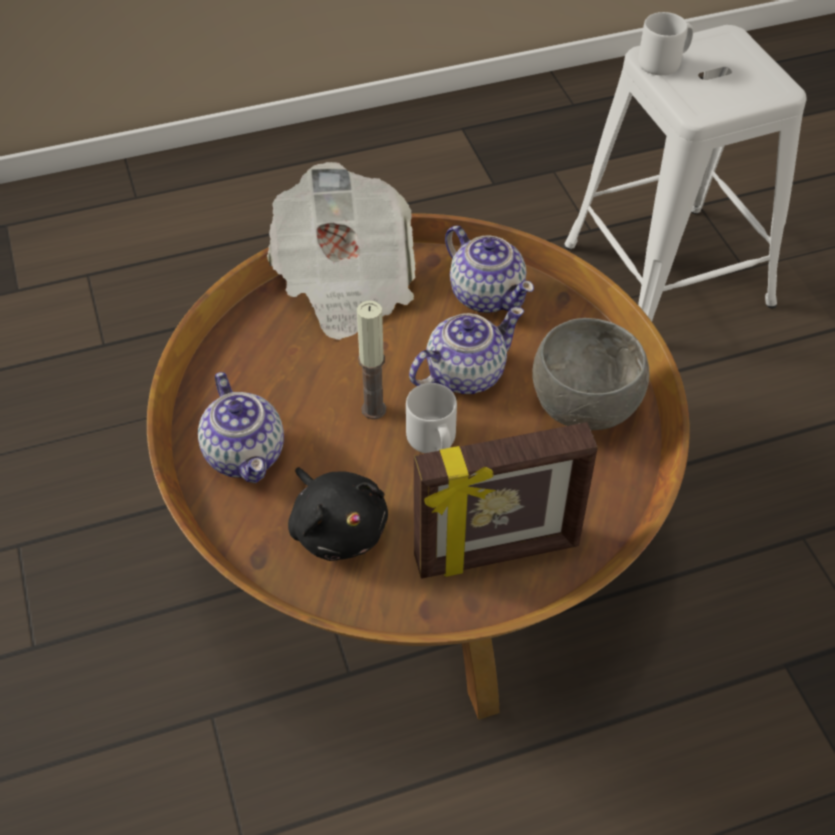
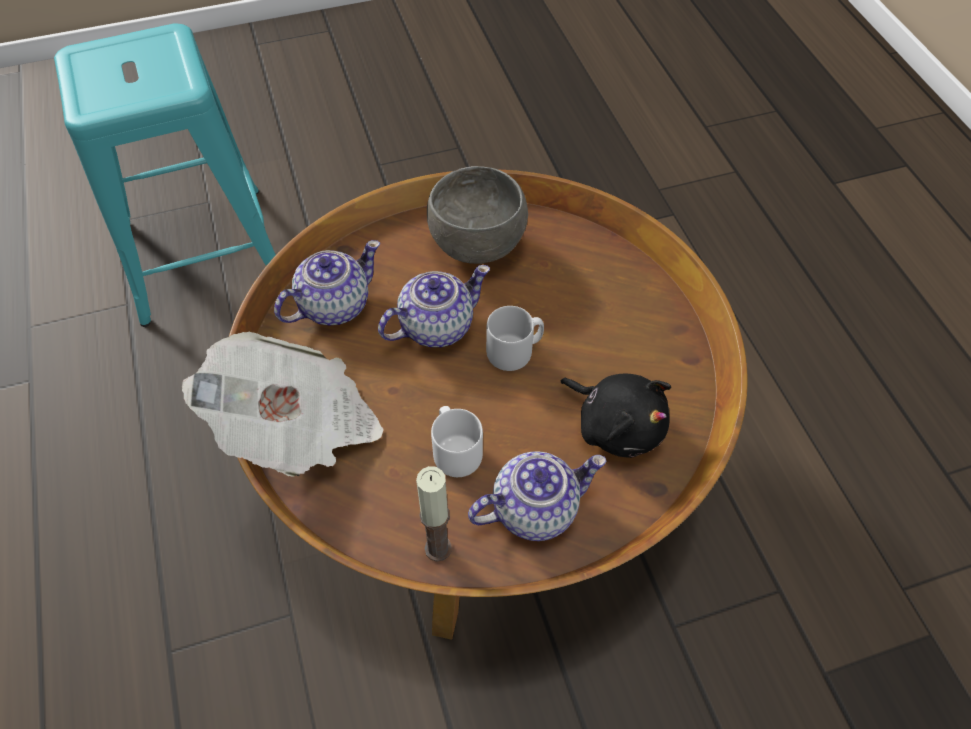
camera: 90 degrees left, 5 degrees up
(337, 528) = (616, 425): black plush toy -> black plush toy turned 75 degrees clockwise
(373, 409) = (476, 398): candle -> candle (438, 548)
(464, 374) = (435, 326): teapot -> teapot turned 90 degrees clockwise
(497, 554) = (632, 310): picture frame -> none
(664, 62) = (102, 101): white mug -> white mug (455, 450)
(668, 274) = (203, 253): white stool -> turquoise stool

